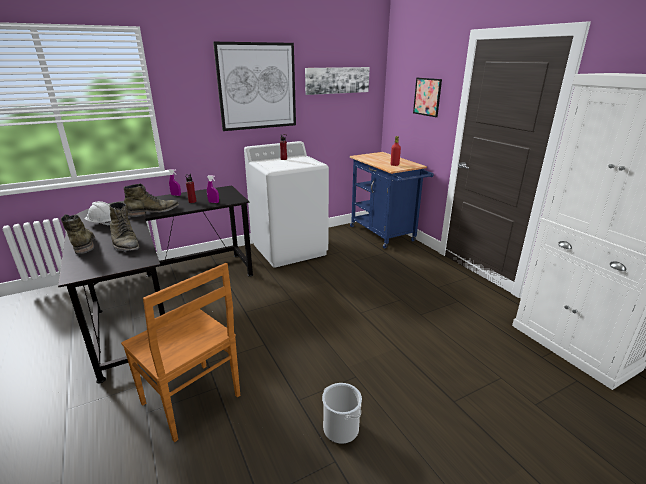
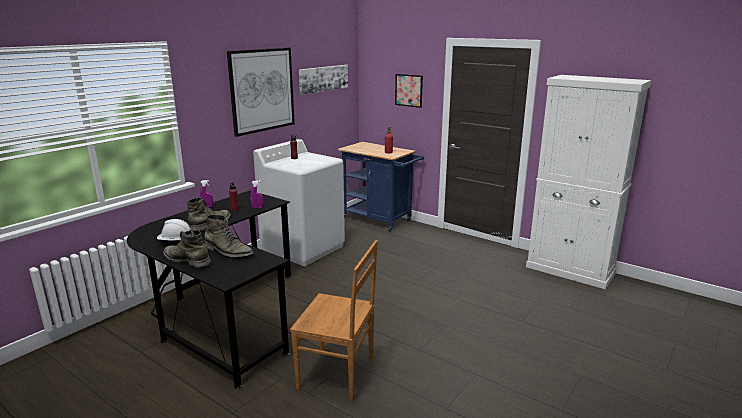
camera: 25 degrees left, 5 degrees down
(341, 429) = (464, 356): bucket -> none

